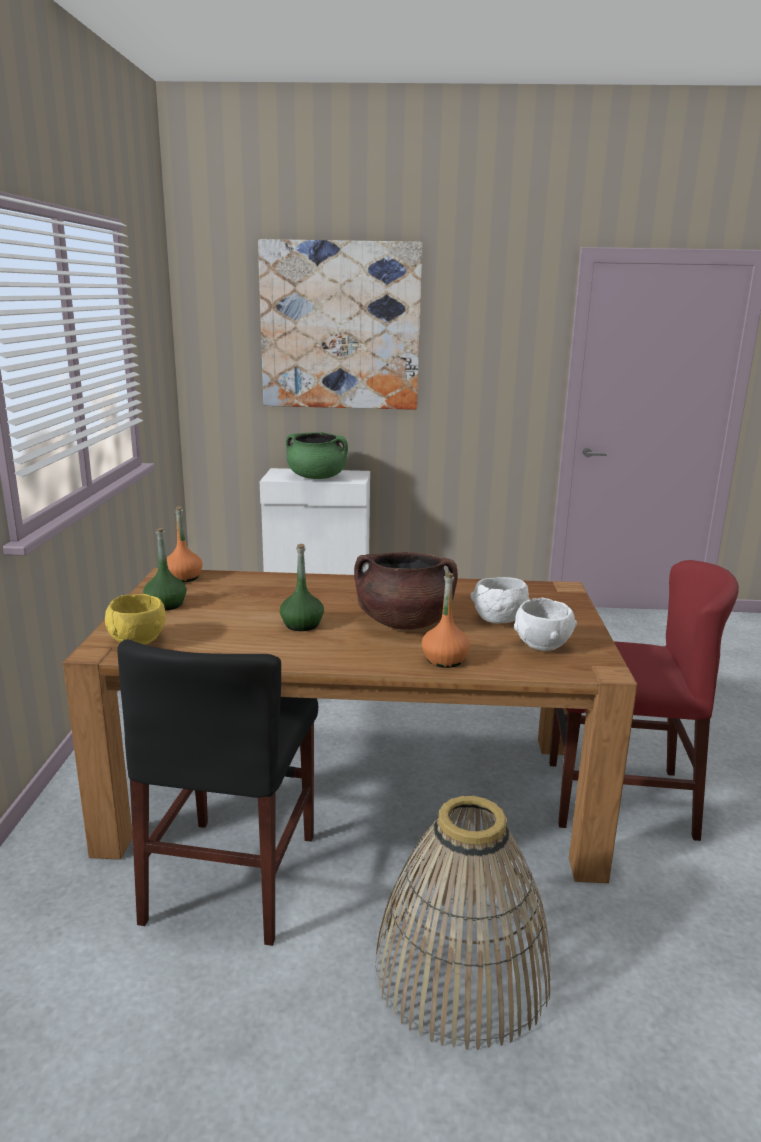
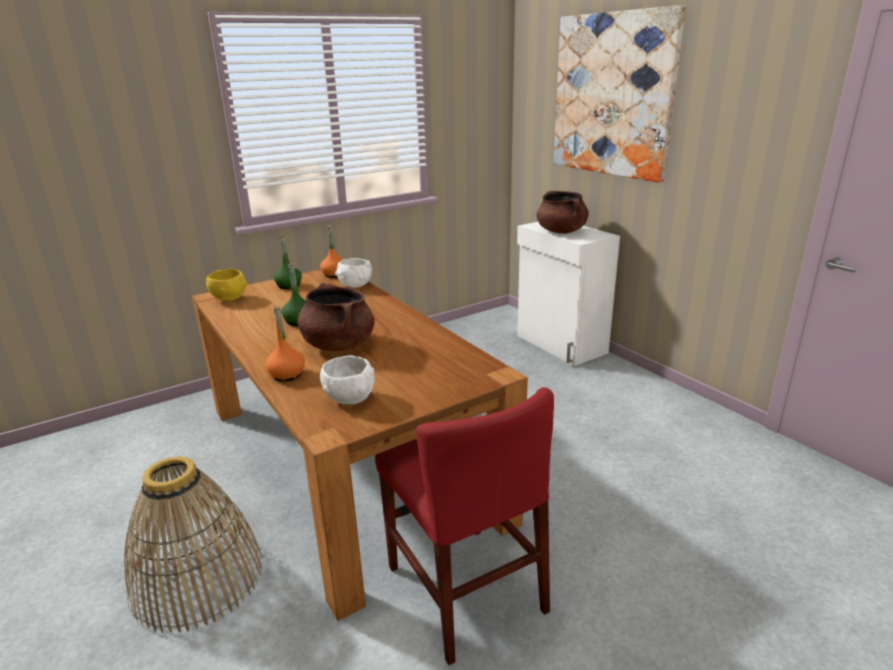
camera: 55 degrees right, 5 degrees up
(232, 877) = (230, 458): black chair -> none
(317, 477) = (561, 231): green cooking pot -> brown cooking pot
(499, 620) = (385, 371): white bowl -> white bowl (355, 286)

